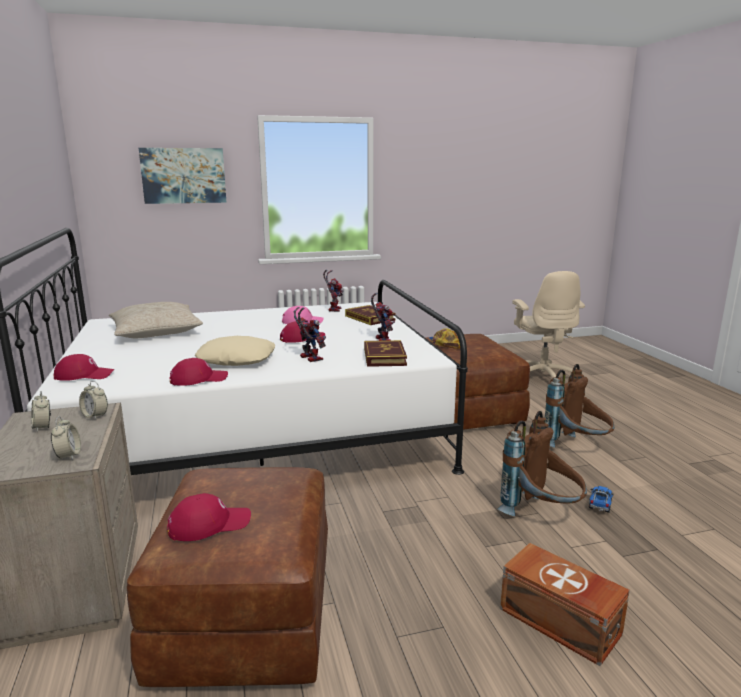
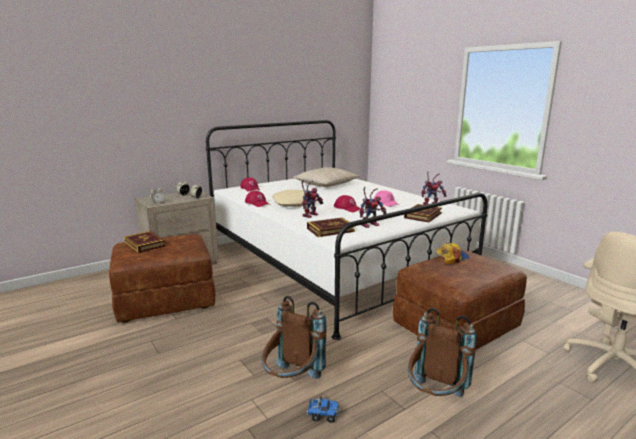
camera: 70 degrees right, 0 degrees up
(183, 175) = (417, 93): picture -> none
(209, 524) = (145, 244): red cap -> book
(560, 623) = (164, 396): brown storage box -> none

